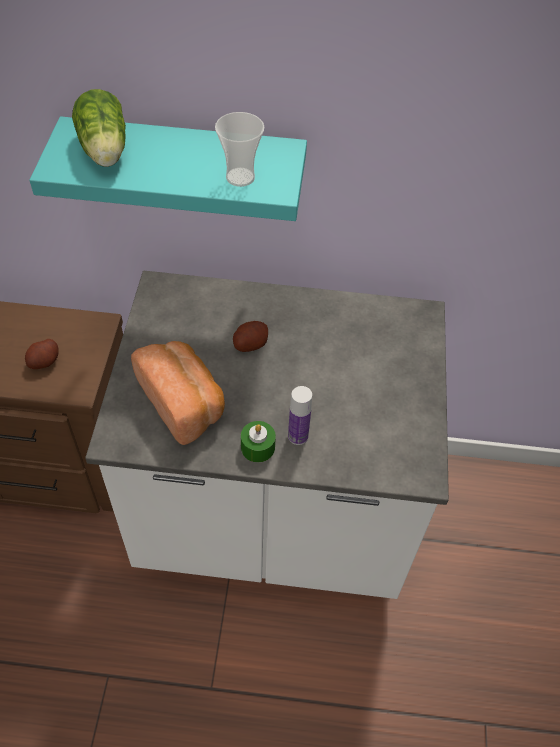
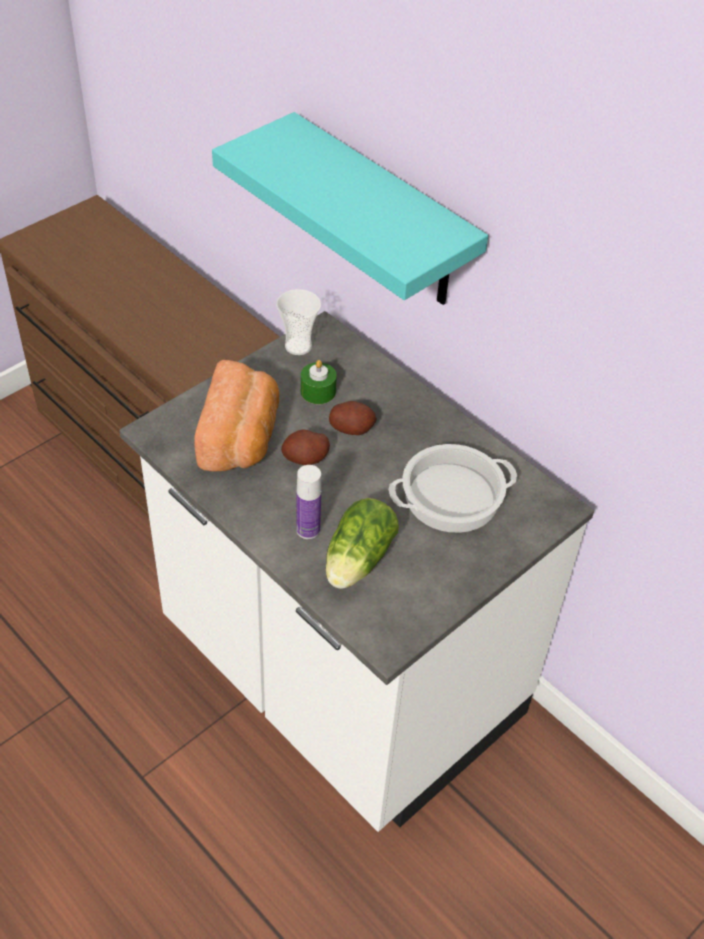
camera: 40 degrees right, 5 degrees down
(44, 361) = (195, 353): potato -> potato (305, 458)
(105, 151) = (296, 156): lettuce -> lettuce (356, 562)
(240, 177) = (384, 234): cup -> cup (298, 346)
(258, 447) = (263, 515): green candle -> green candle (318, 391)
(359, 348) = (452, 495): none -> cooking pot

